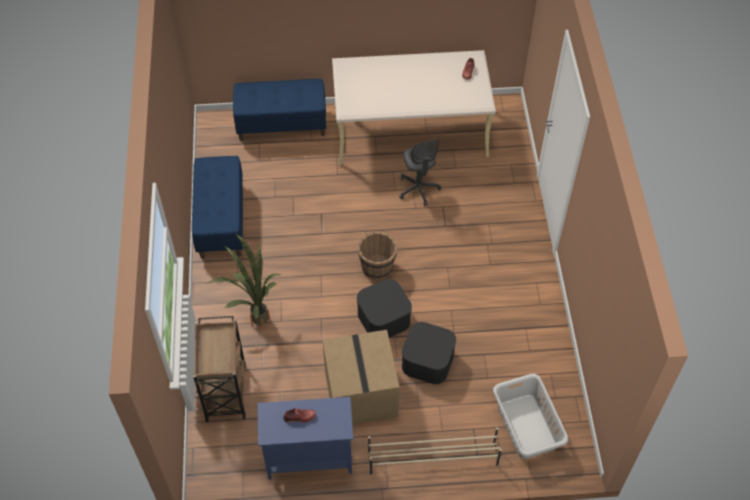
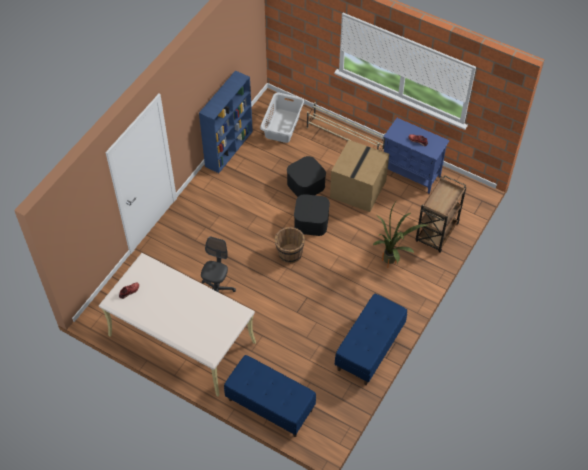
camera: 145 degrees left, 0 degrees up
(559, 352) = (229, 148): none -> blue bookcase

